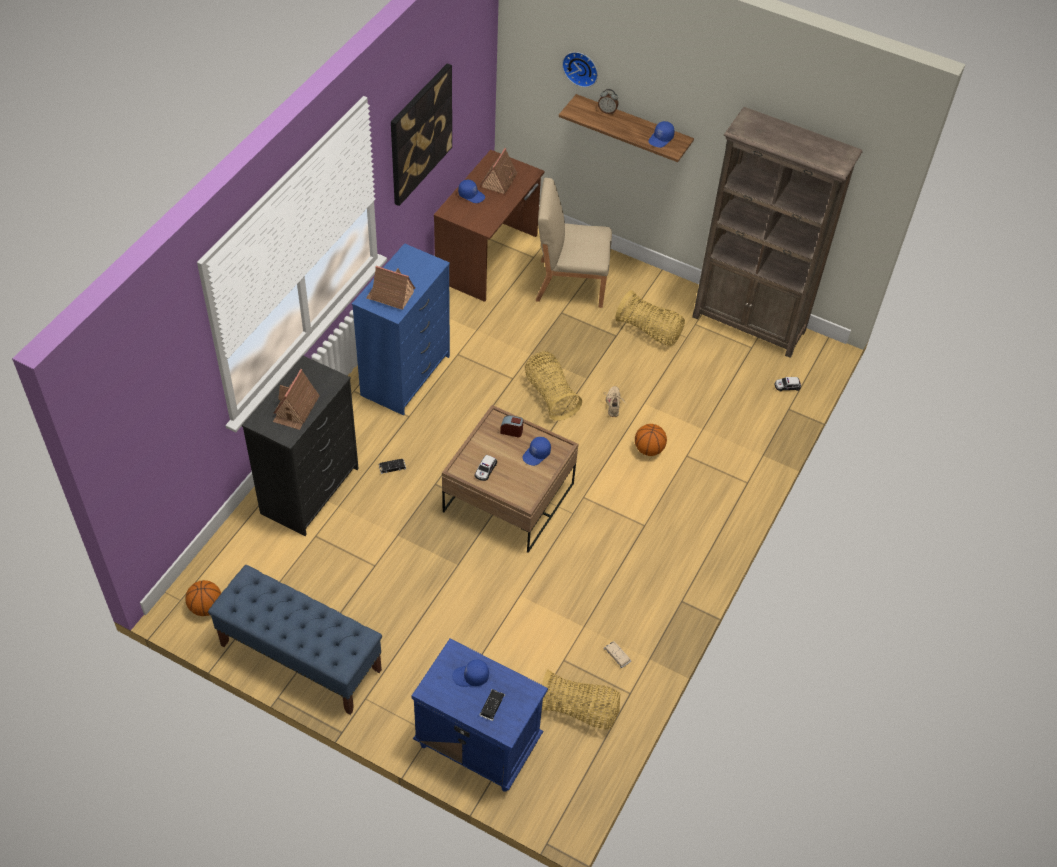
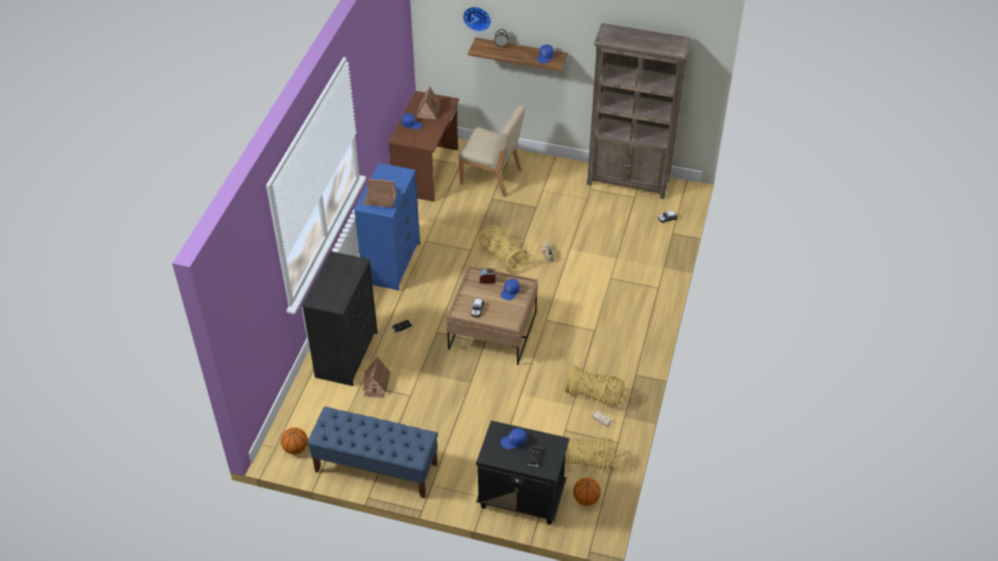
camera: 10 degrees left, 5 degrees down
(295, 409) = (337, 287): toy house -> toy house (376, 384)
(420, 134) = (375, 82): picture -> none
(477, 743) = (520, 497): blue nightstand -> black nightstand
(570, 283) = (492, 177): beige chair -> beige chair turned 150 degrees counterclockwise
(648, 449) = (582, 279): basketball -> basketball (586, 499)
(649, 331) = (559, 199): basket -> basket (595, 395)

